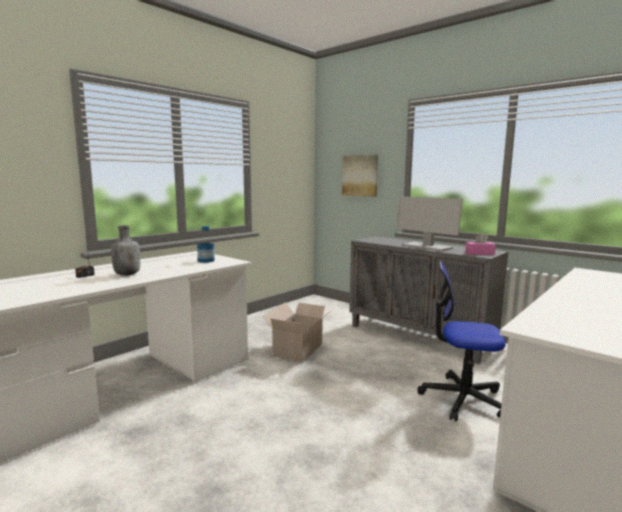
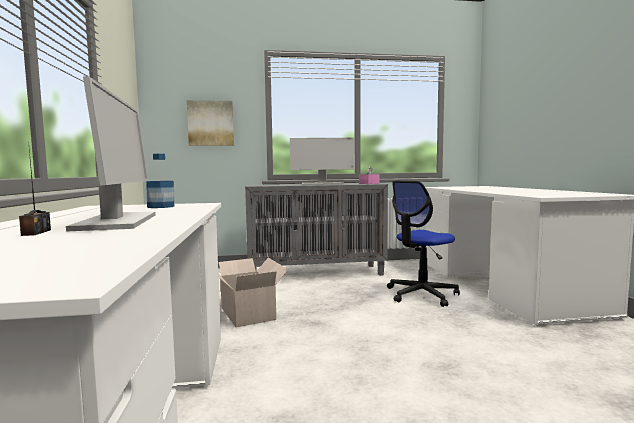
camera: 50 degrees left, 5 degrees down
(127, 274) = (118, 222): grey bottle -> monitor

